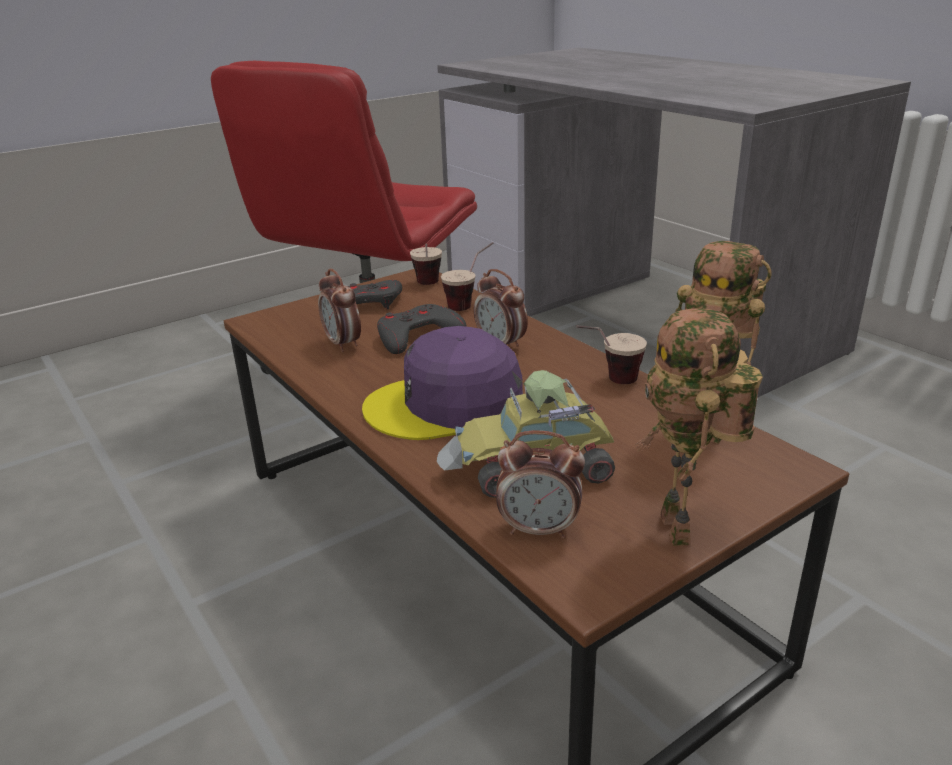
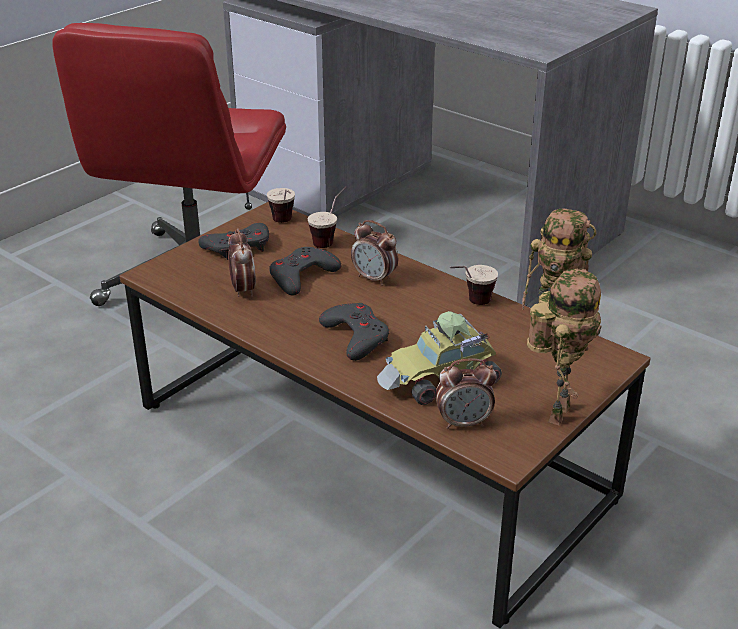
camera: 15 degrees left, 5 degrees up
(343, 344) = (243, 290): alarm clock -> alarm clock turned 150 degrees counterclockwise
(446, 404) = (356, 336): purple cap -> grey game controller
(682, 531) = (555, 411): toy robot -> toy robot turned 135 degrees counterclockwise

